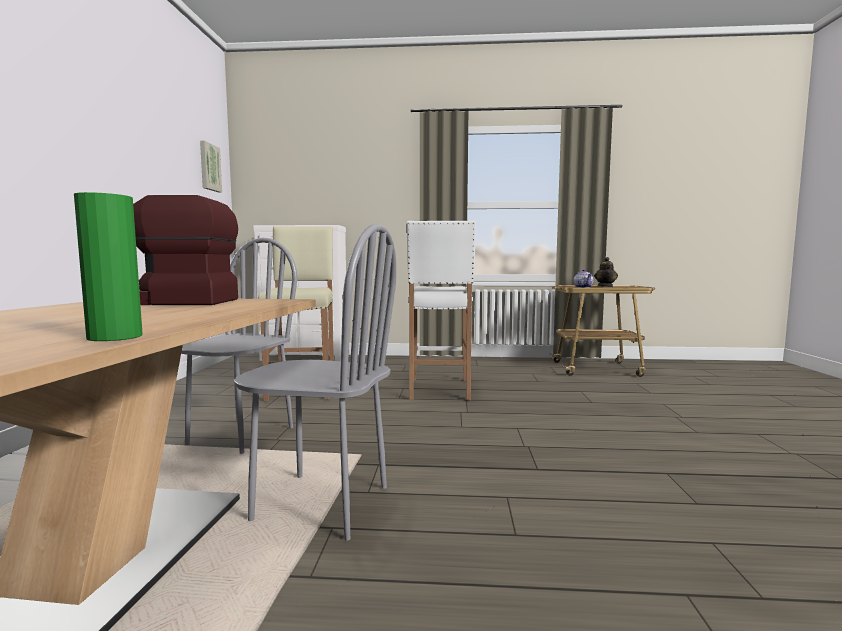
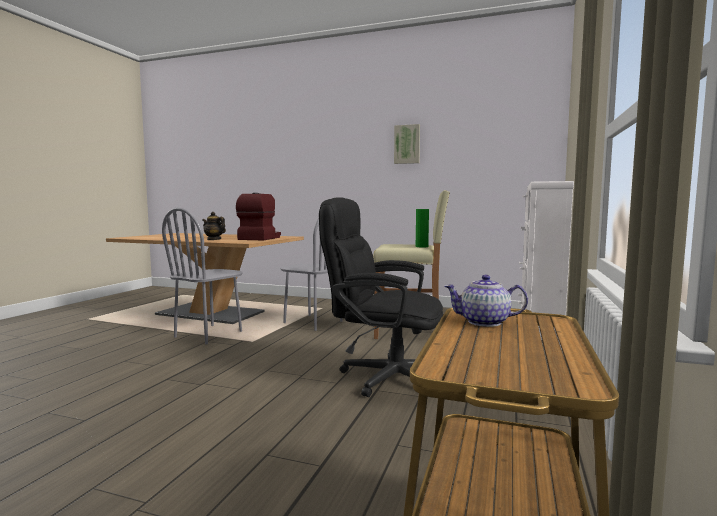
camera: 105 degrees right, 0 degrees up
(115, 337) = (159, 239): green vase -> green vase (421, 246)
(209, 167) = (519, 135): picture -> picture (407, 144)
(439, 389) = (384, 376): white stool -> black office chair
(605, 286) = (539, 349): teapot -> teapot (214, 239)

